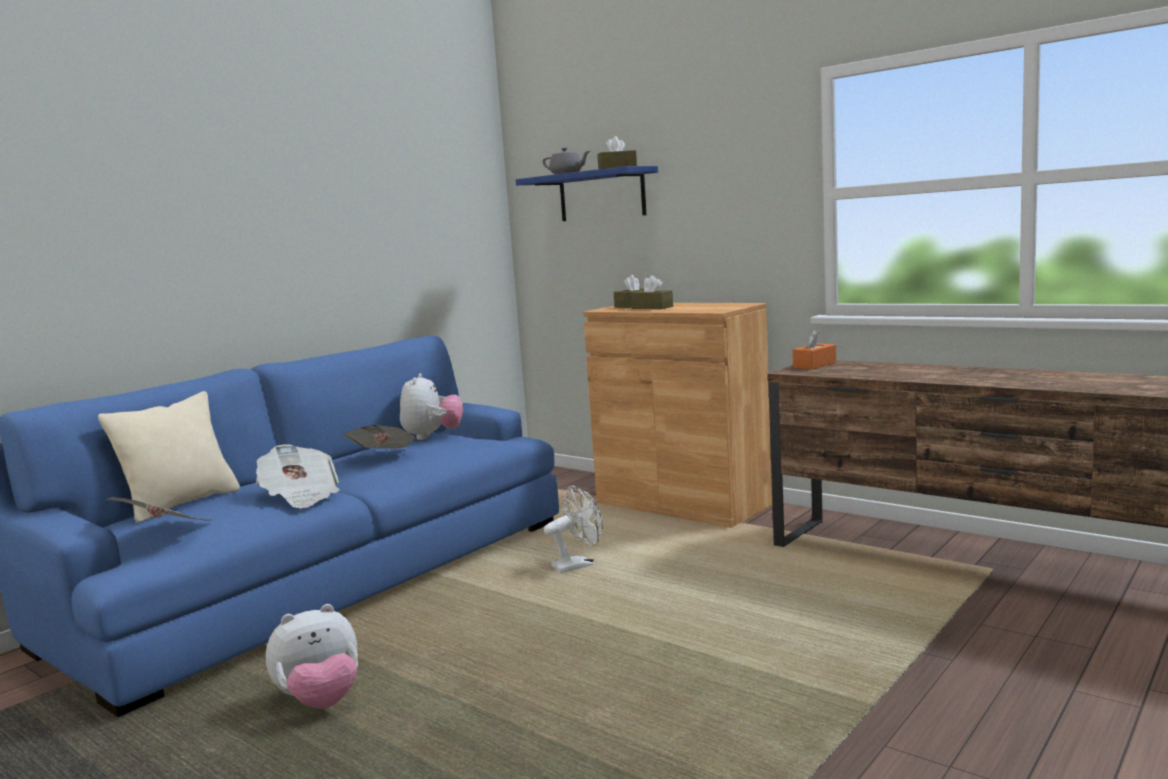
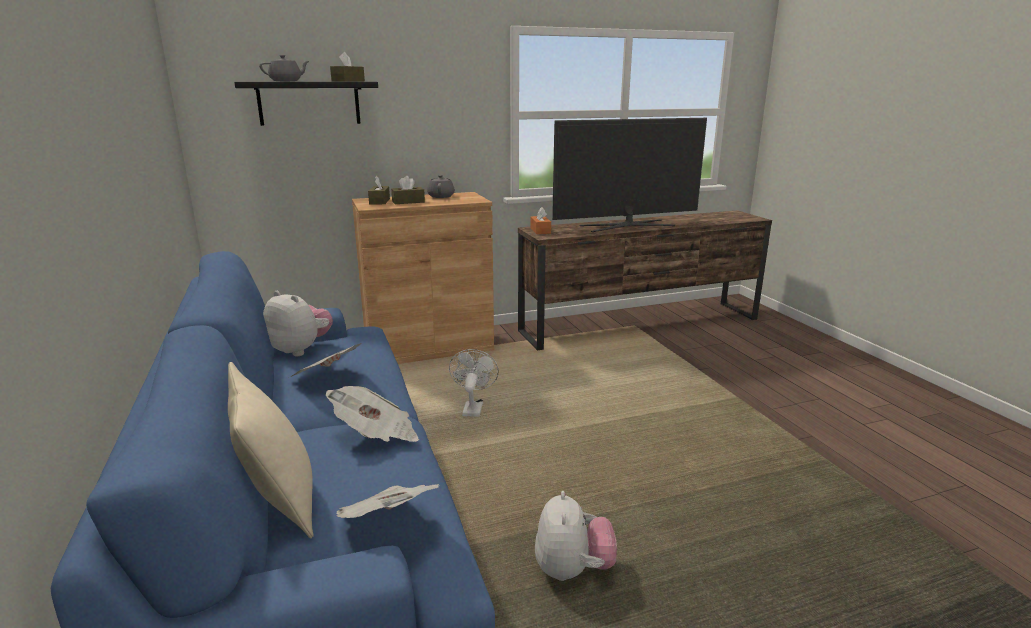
camera: 60 degrees left, 10 degrees up
(601, 195) = (309, 103): blue shelf -> black shelf
(706, 305) = (441, 196): none -> grey teapot
(960, 375) = (627, 225): none -> television

